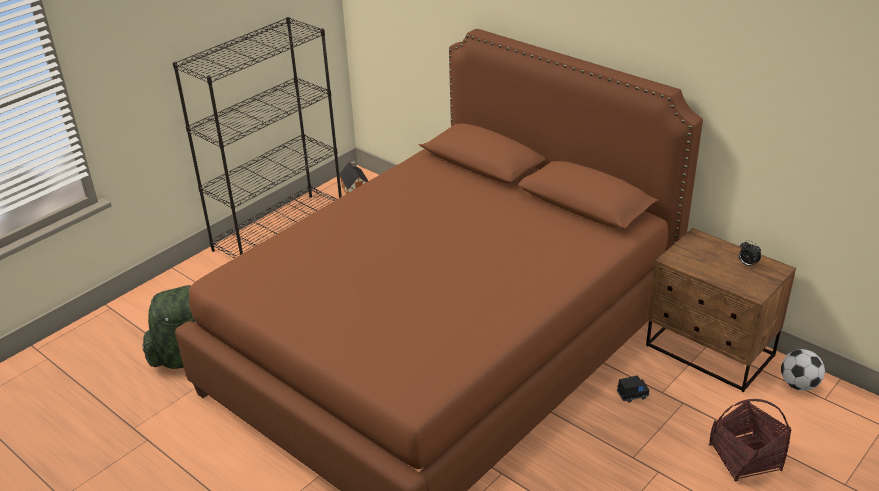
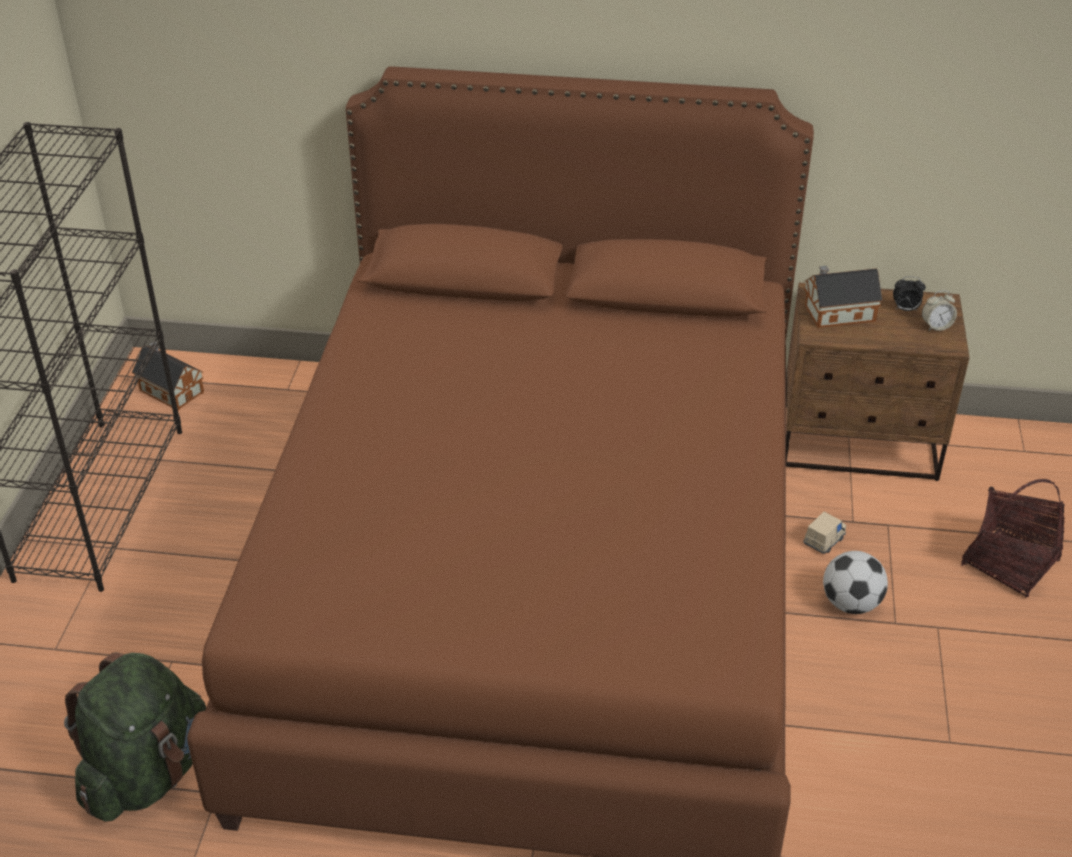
camera: 35 degrees left, 5 degrees up
(632, 395) = (824, 540): black toy car -> beige toy car
(698, 251) = (836, 313): none -> toy house
(757, 280) = (936, 326): none -> alarm clock
(799, 385) = (985, 445): football -> football (851, 603)

